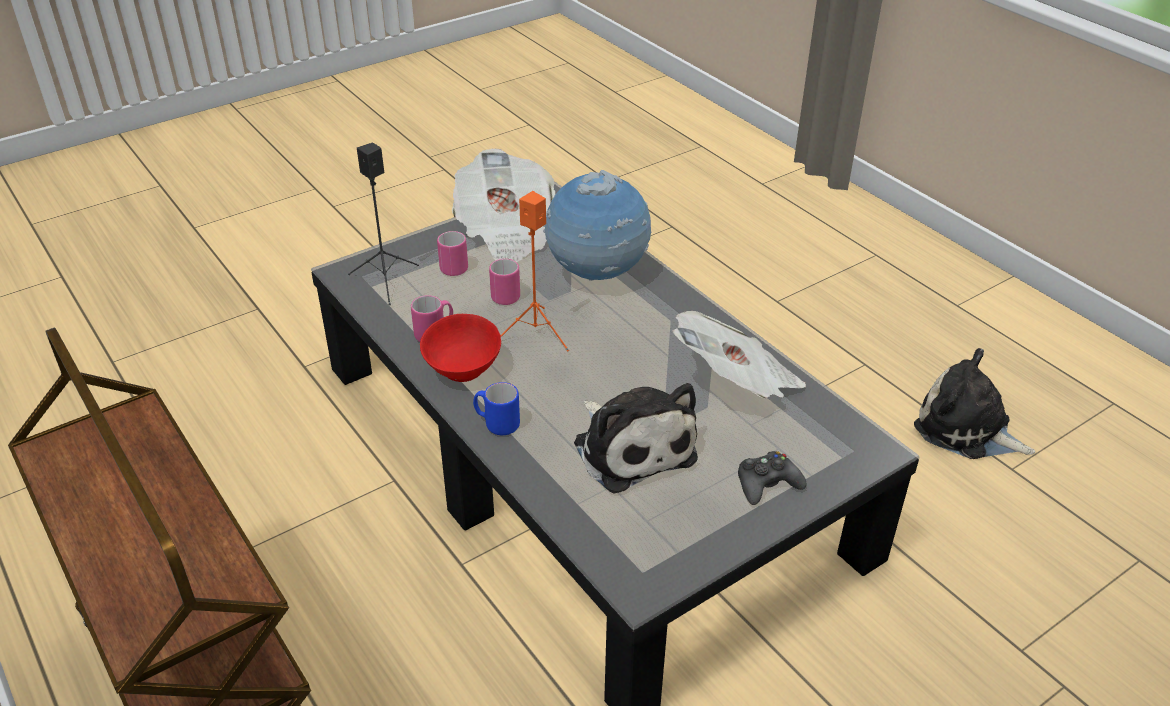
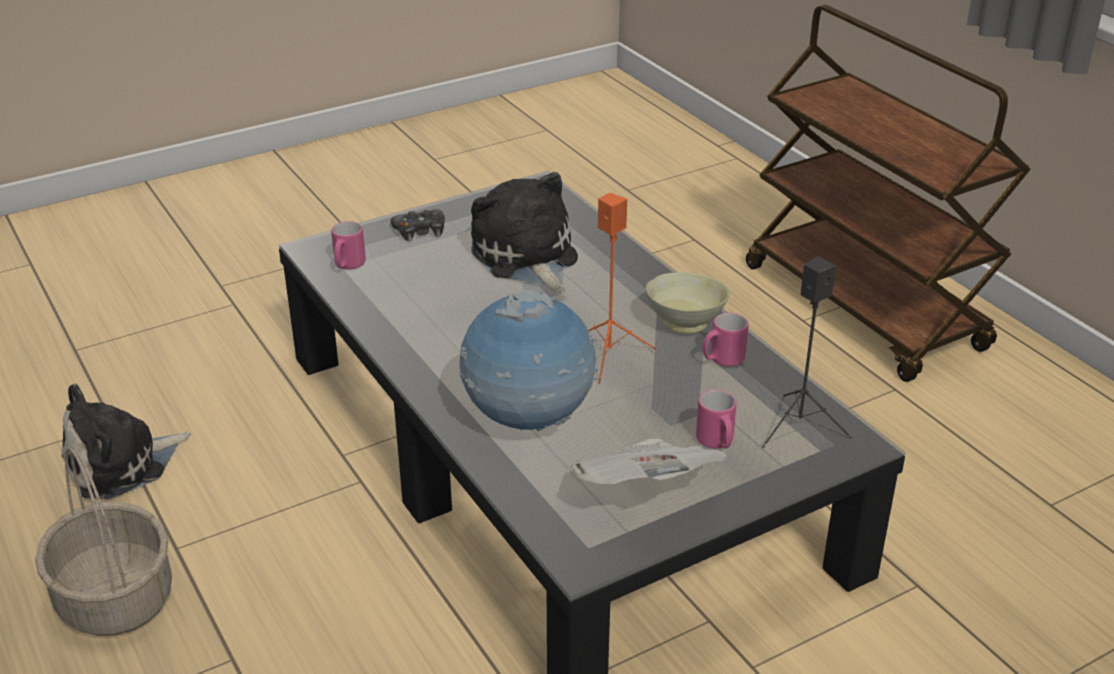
camera: 175 degrees left, 5 degrees down
(461, 371) = (686, 323): red bowl -> beige bowl
(496, 424) = (647, 279): blue mug -> none
(507, 294) = (643, 401): pink mug -> pink mug (347, 266)
(736, 383) = (410, 300): newspaper -> none
(882, 330) = (113, 598): none -> basket
(967, 429) = (121, 463): plush toy -> plush toy turned 105 degrees clockwise

